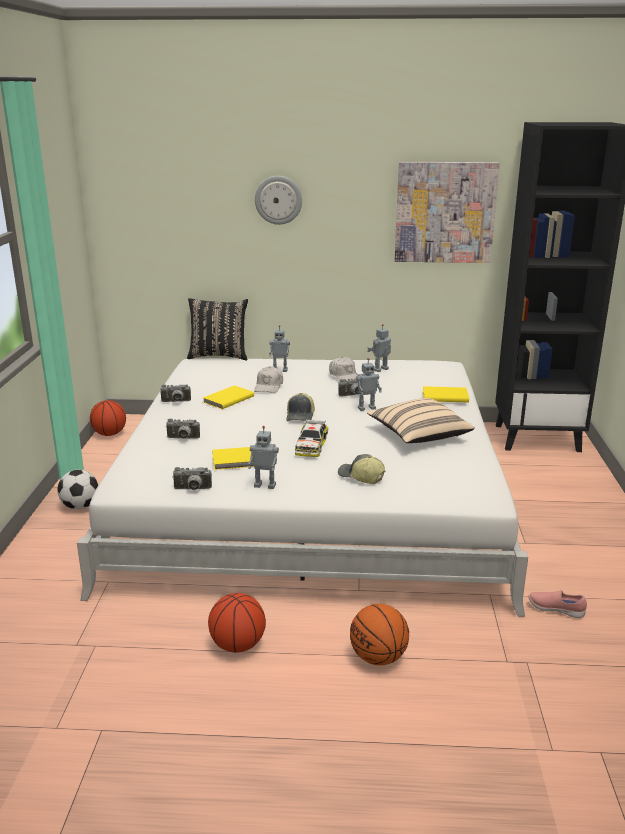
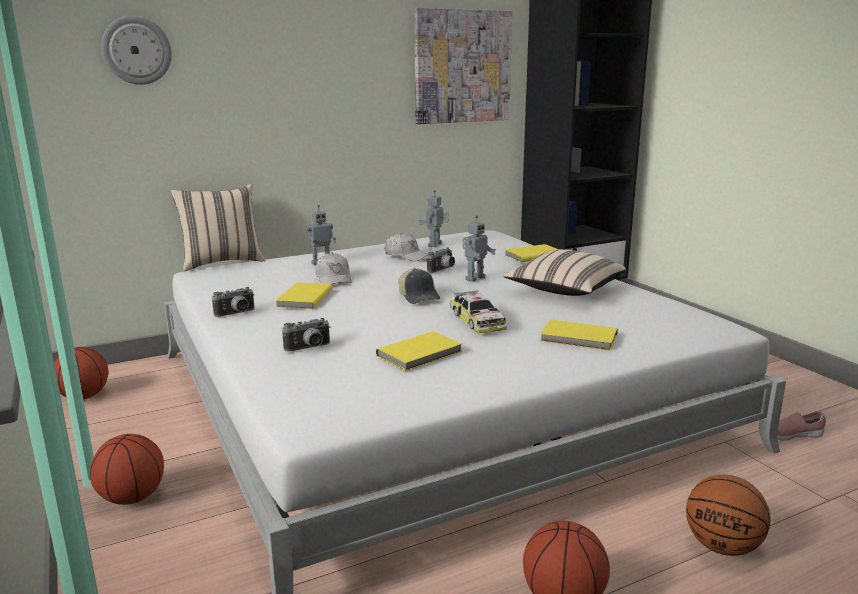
camera: 30 degrees left, 5 degrees down
(80, 506) = (132, 498): football -> basketball
(192, 489) = (412, 400): camera -> none
(219, 356) = (222, 262): black pillow -> beige pillow
(265, 485) = (493, 372): toy robot -> none
(278, 200) = (281, 54): wall clock -> wall clock (137, 50)
(360, 477) = (579, 338): cap -> yellow book

